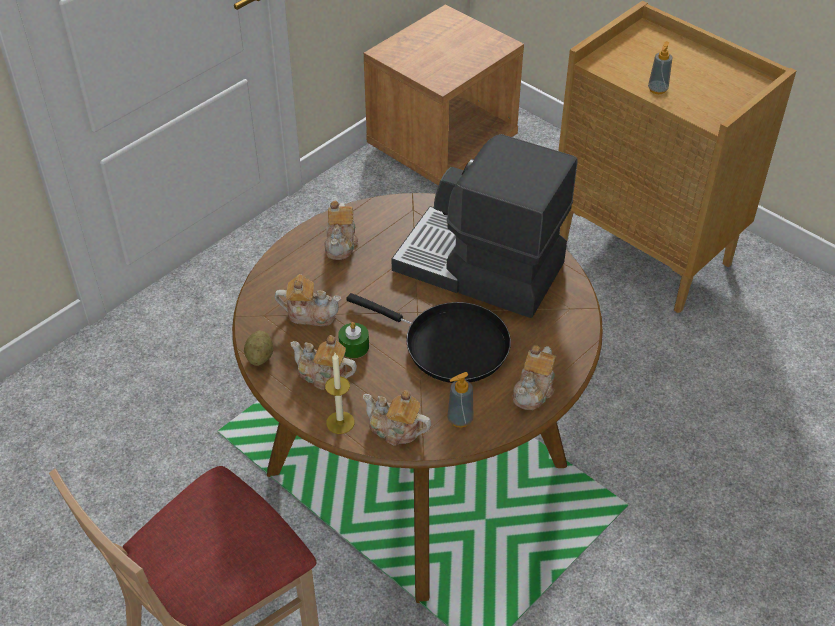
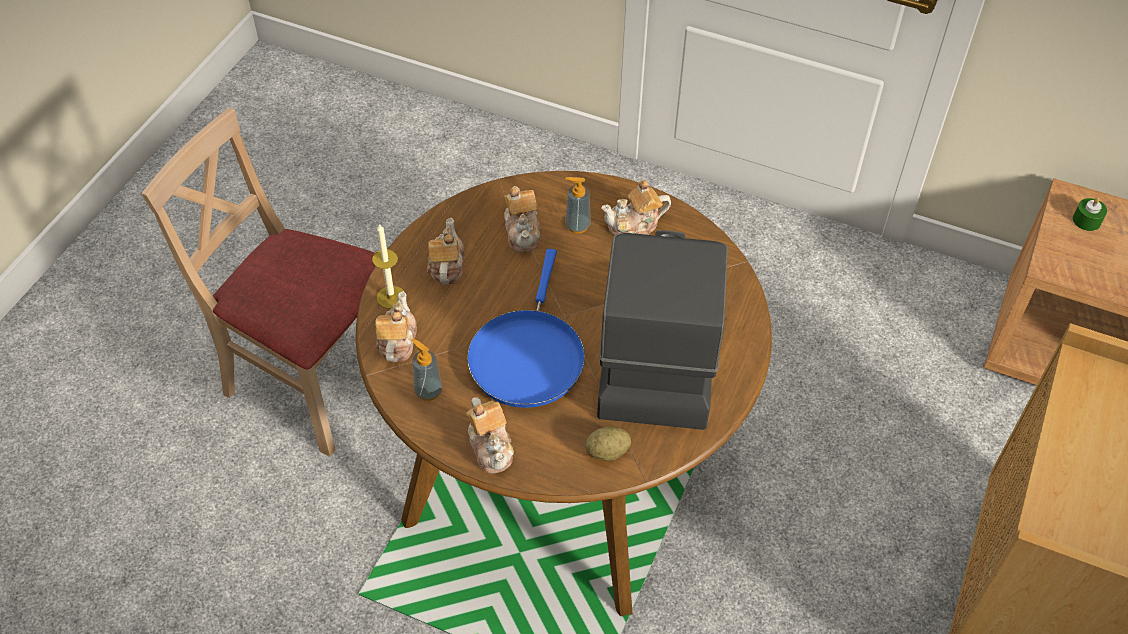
camera: 70 degrees right, 5 degrees up
(260, 357) = (451, 213): potato -> potato (607, 452)
(354, 347) = (492, 279): green candle -> green candle (1086, 220)
(449, 345) = (527, 355): black frying pan -> blue frying pan
(534, 390) = (491, 447): teapot -> teapot turned 120 degrees counterclockwise
(657, 89) = (1072, 448): soap dispenser -> soap dispenser (577, 225)

